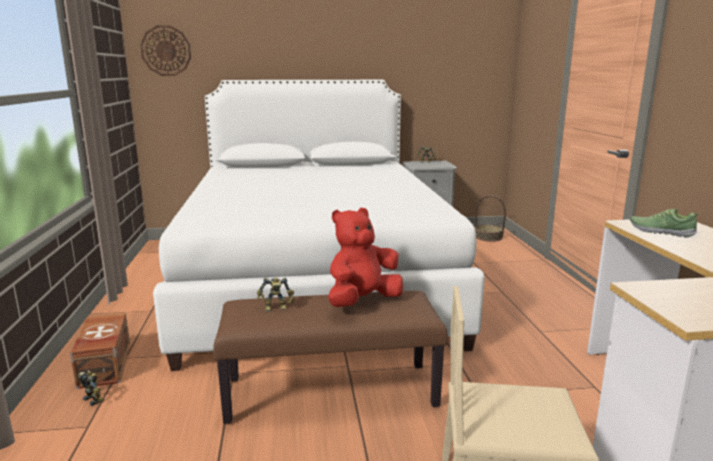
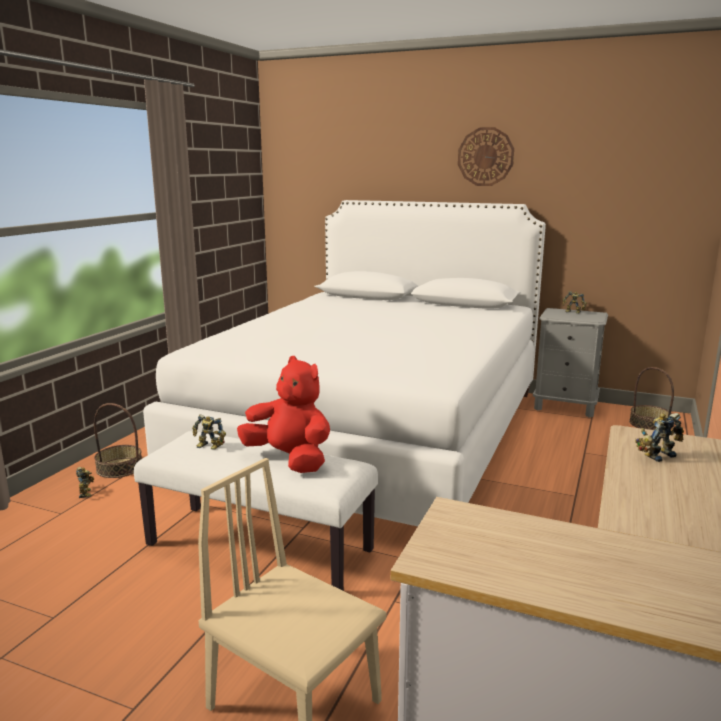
camera: 30 degrees right, 0 degrees up
(103, 366) = (119, 468): brown storage box -> basket
(166, 51) = (297, 168): wall clock -> wall clock (485, 157)
(331, 391) = (260, 547): brown bench -> white bench
(362, 301) = (289, 459): red plush toy -> red plush toy turned 45 degrees clockwise
(661, 231) = (657, 455): shoe -> toy robot

